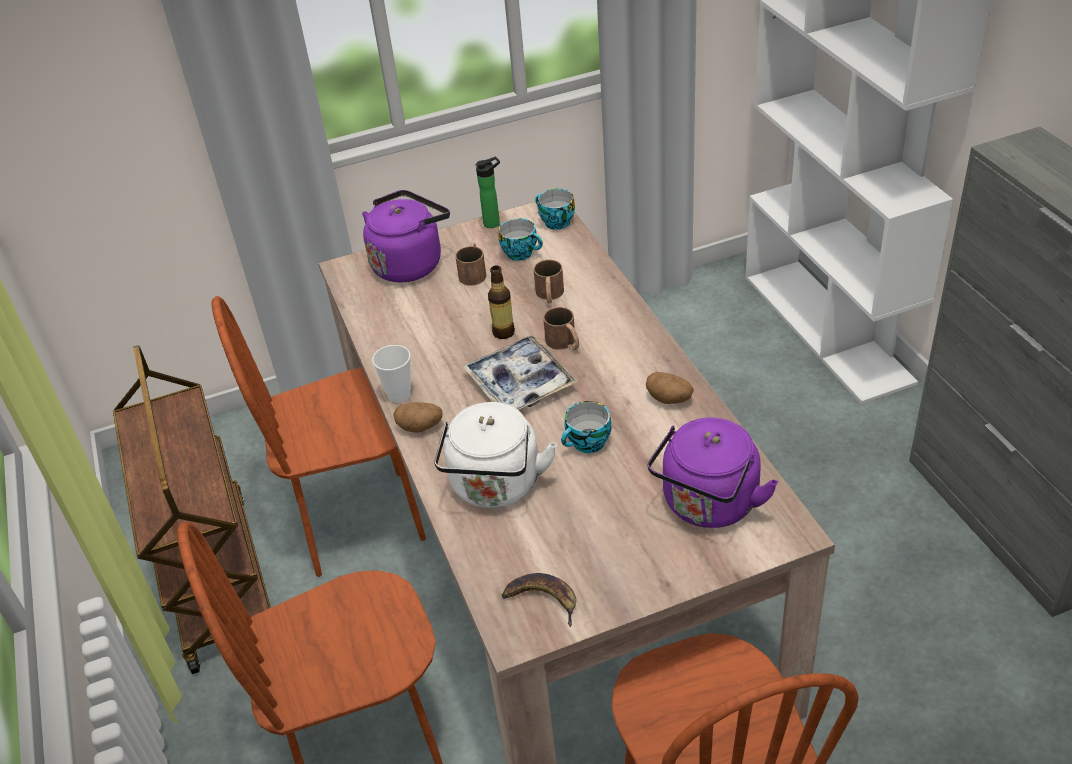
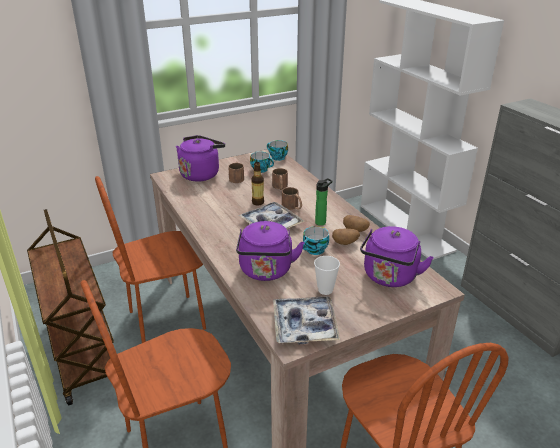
camera: 10 degrees left, 10 degrees down
(399, 395) = (203, 230): cup -> cup (325, 290)
(420, 427) = (217, 244): potato -> potato (345, 243)
(494, 223) = (244, 157): bottle -> bottle (322, 222)
(495, 487) = (266, 272): white kettle -> purple kettle
(543, 599) = (304, 325): banana -> tray

